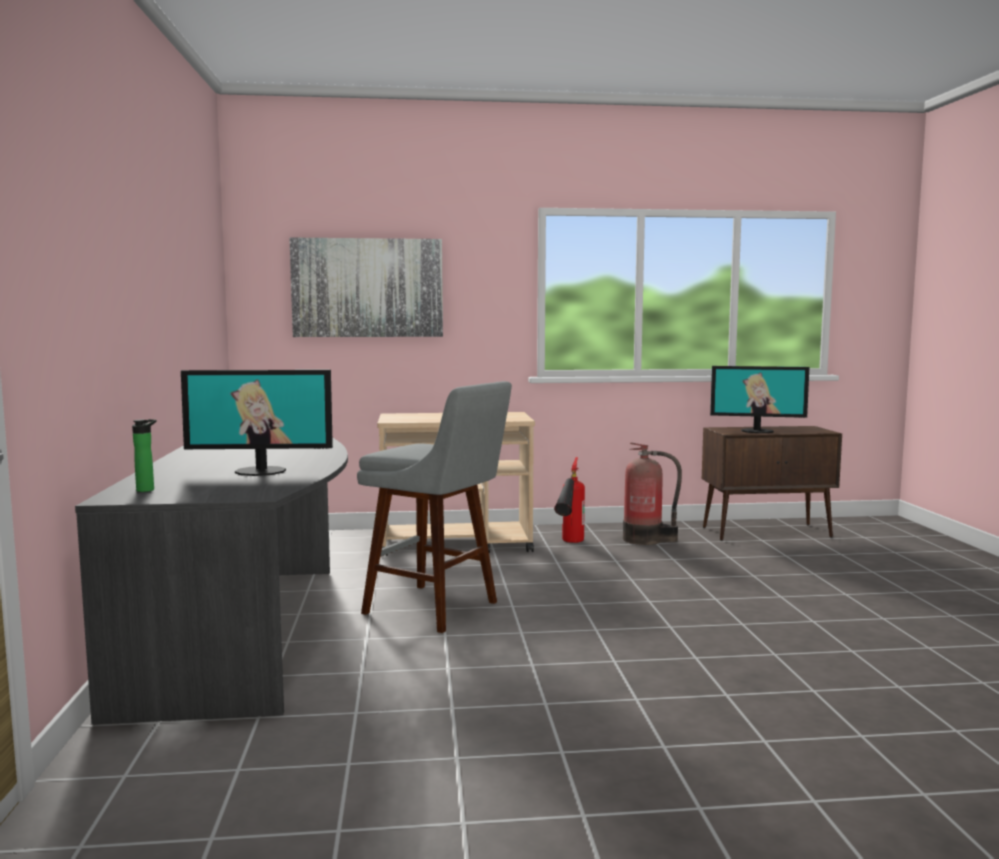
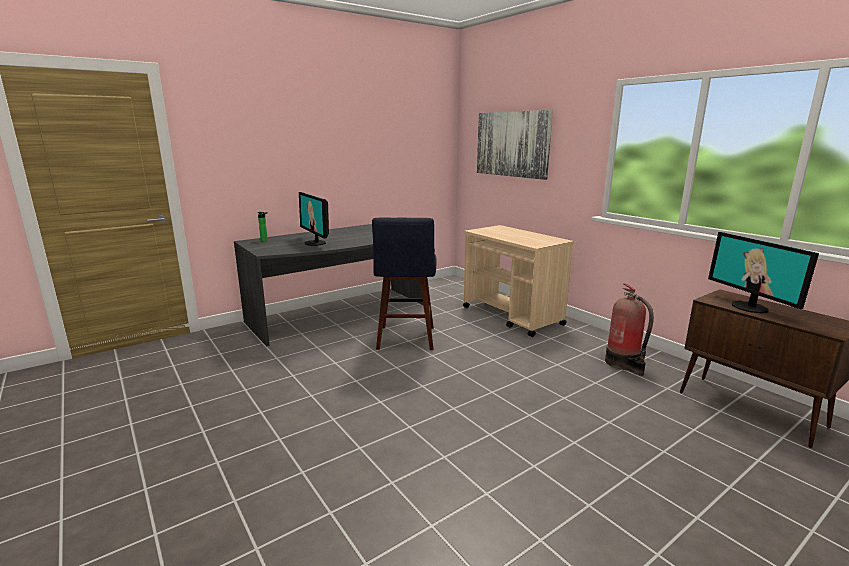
camera: 60 degrees right, 10 degrees up
(438, 609) = (405, 340): grey stool -> blue stool
(569, 545) = (563, 343): fire extinguisher -> none

